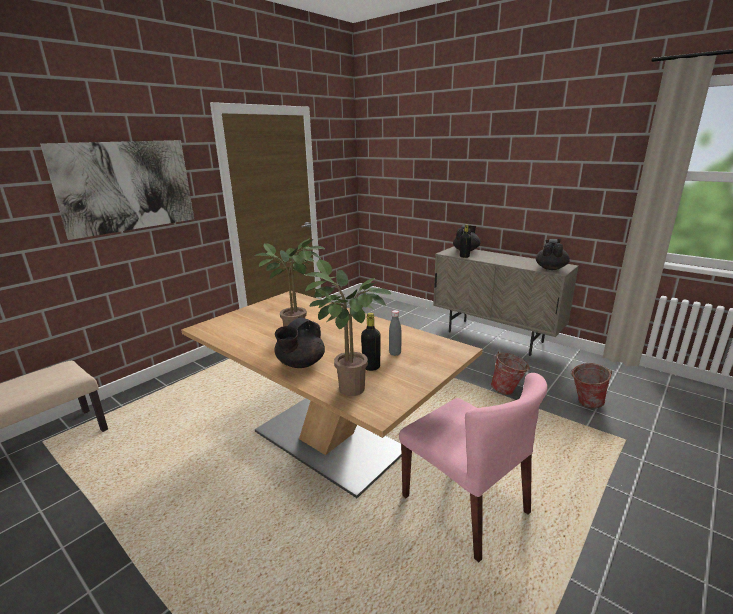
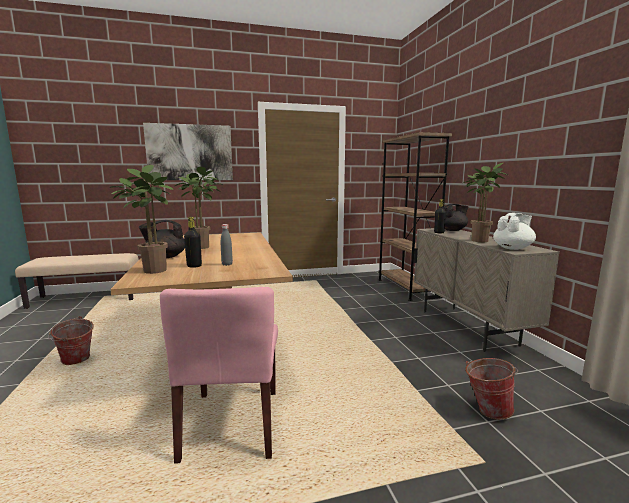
camera: 35 degrees right, 10 degrees down
(402, 310) = (405, 288): none -> brown bookcase
(508, 391) = (409, 368): bucket -> bucket (76, 362)
(511, 262) = (478, 240): none -> potted plant
(550, 268) = (513, 248): black teapot -> white teapot

